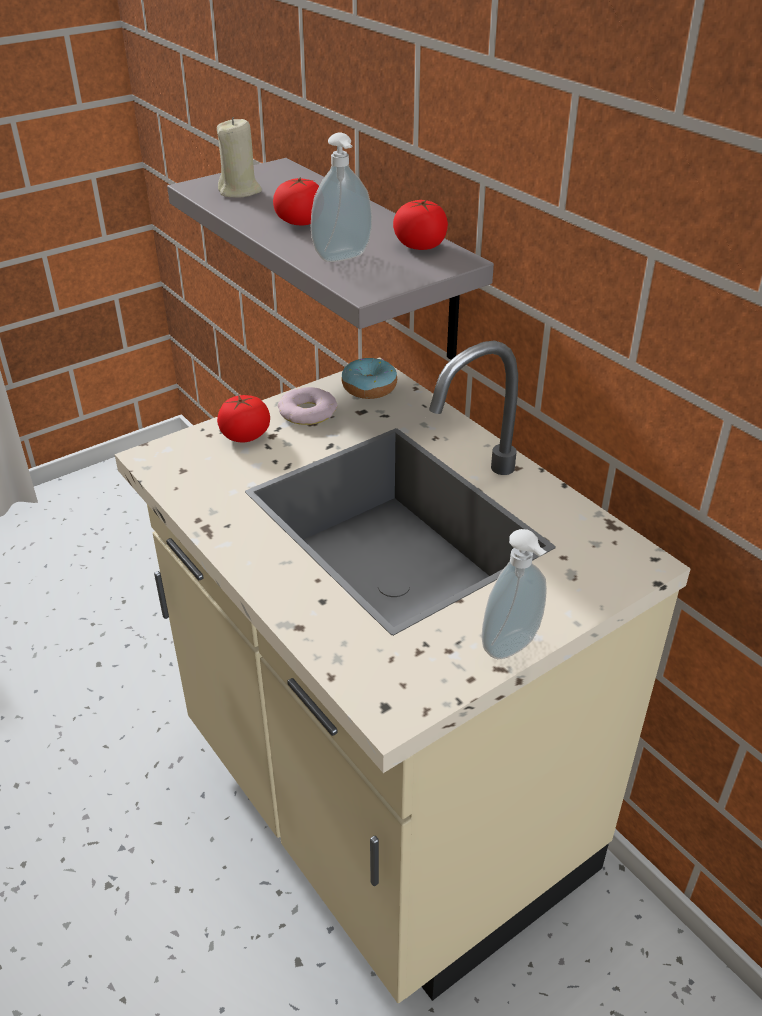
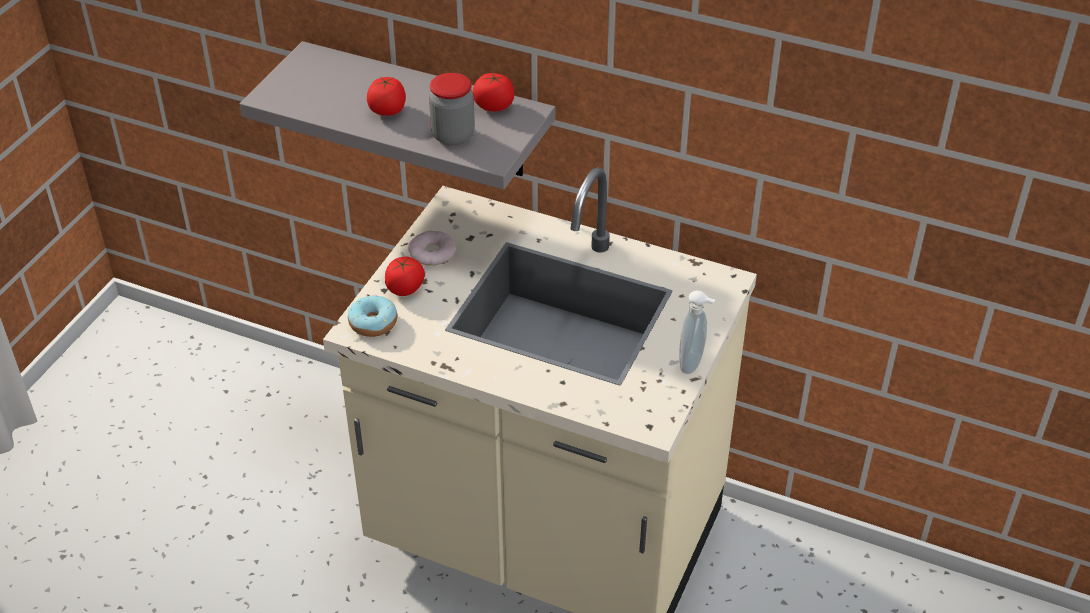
camera: 30 degrees left, 5 degrees up
(240, 191) = (307, 92): beige candle -> none
(344, 258) = (453, 135): soap dispenser -> jar
(369, 388) = (459, 215): donut -> donut (373, 323)

